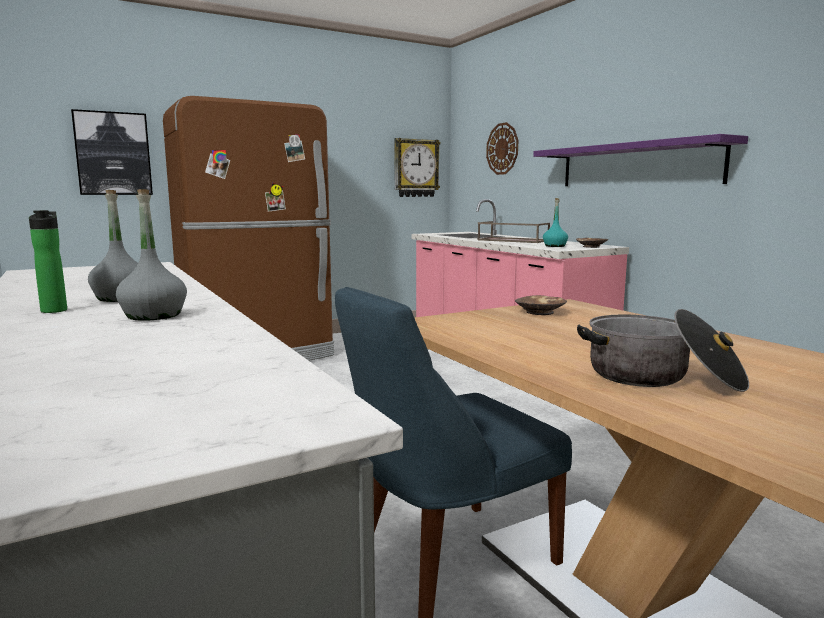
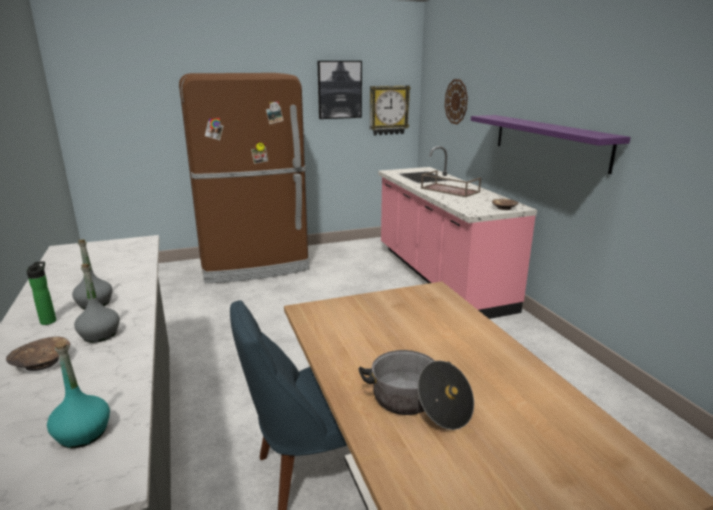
camera: 10 degrees right, 10 degrees up
(113, 154) = (144, 112): picture -> picture (339, 90)
(540, 312) = (403, 302): brown bowl -> brown bowl (42, 362)
(555, 246) = (474, 205): turquoise bottle -> turquoise bottle (83, 434)

